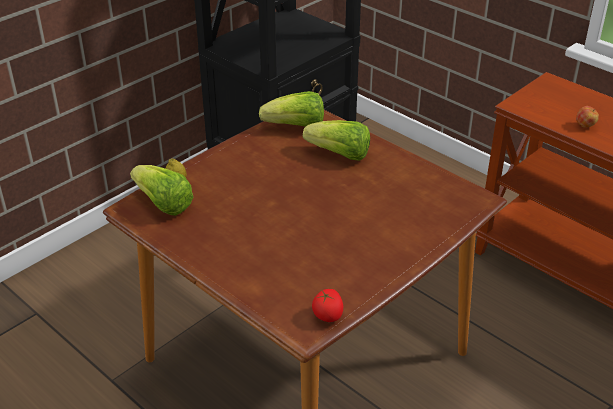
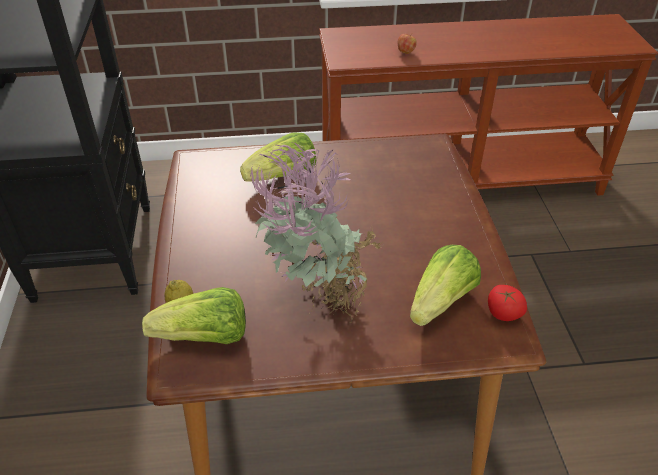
camera: 50 degrees left, 5 degrees up
(238, 231) = (317, 304): none -> potted plant
(296, 126) = (206, 177): lettuce -> lettuce (441, 302)

